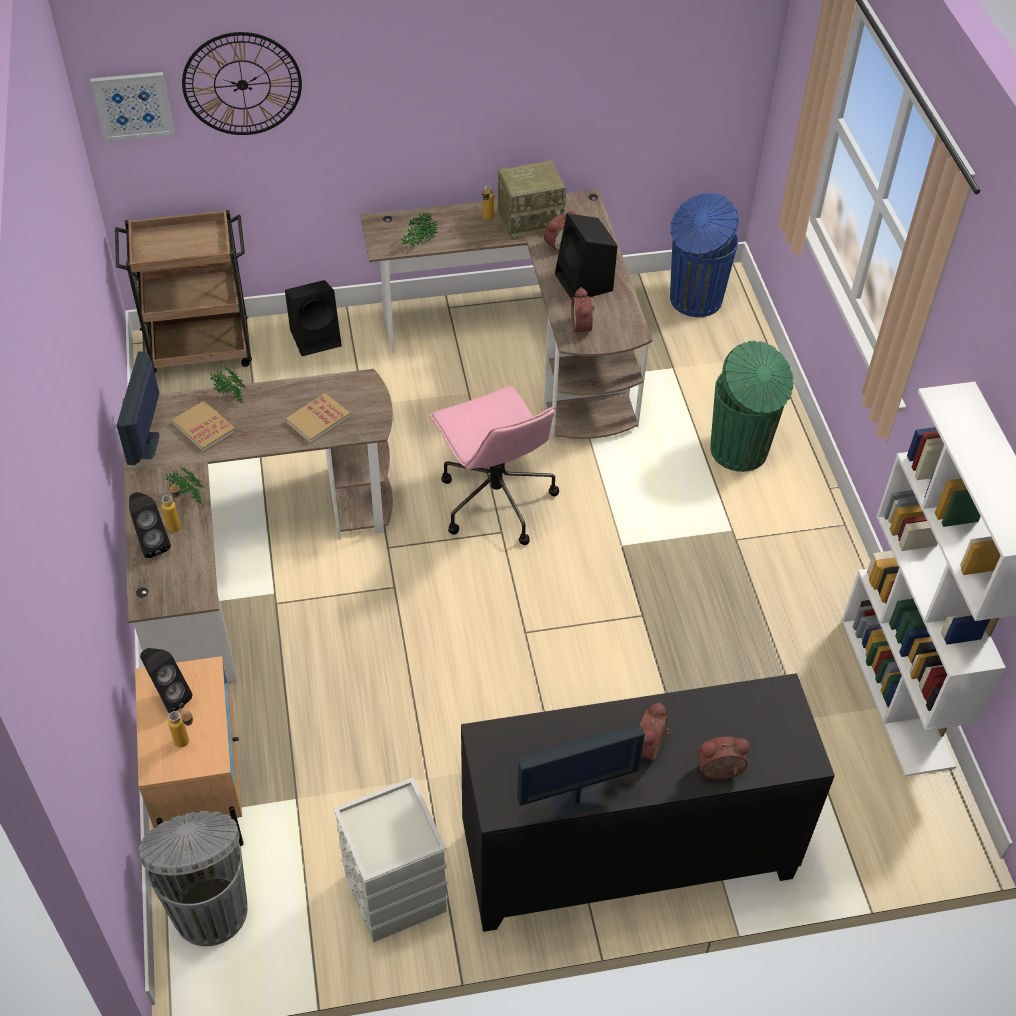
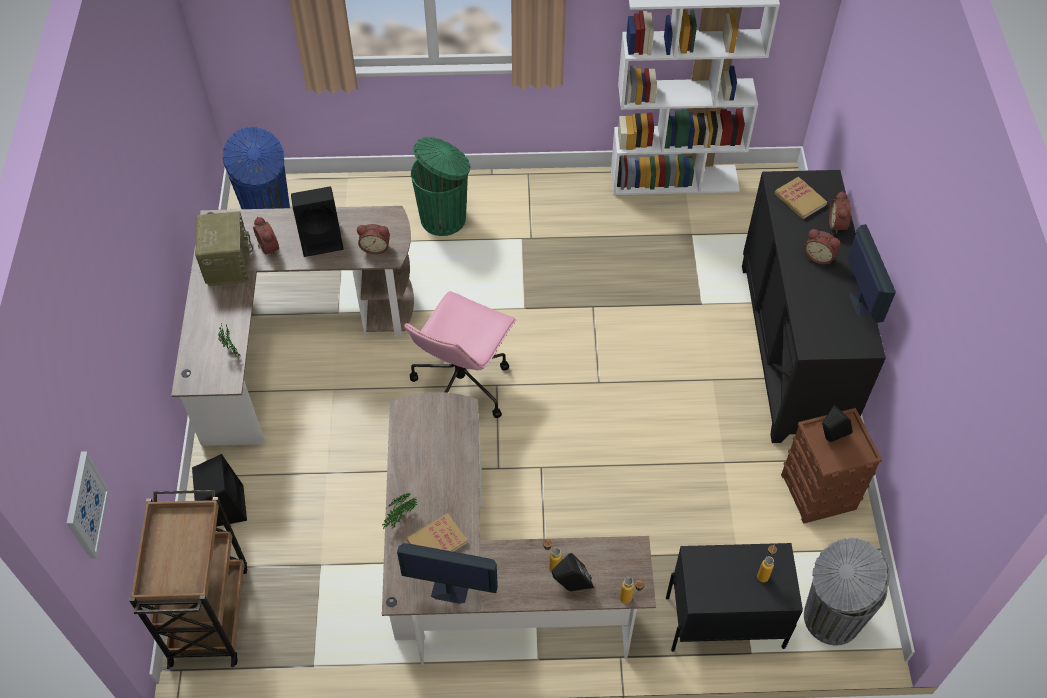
camera: 80 degrees left, 5 degrees up
(168, 696) = (719, 586): black speaker -> black speaker (829, 439)
(188, 496) = (519, 556): potted plant -> none
(202, 787) = (724, 622): beige nightstand -> black nightstand
(242, 84) = (102, 393): wall clock -> none
(318, 420) = (445, 449): book -> book (800, 199)
(395, 894) = (819, 492): grey storage box -> brown storage box
(487, 220) = (215, 295): bottle -> bottle (630, 600)
(495, 500) = (462, 385): pink office chair -> pink office chair turned 135 degrees clockwise

